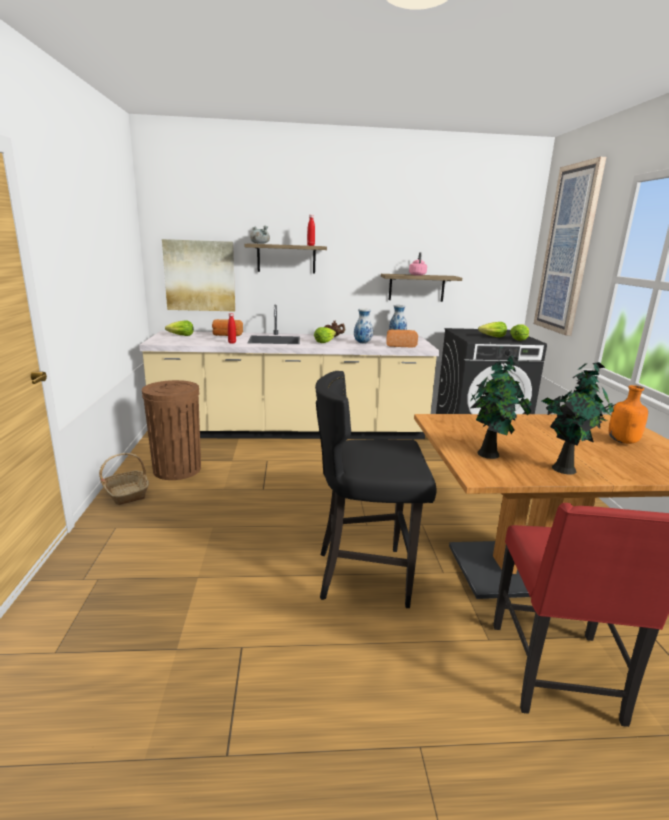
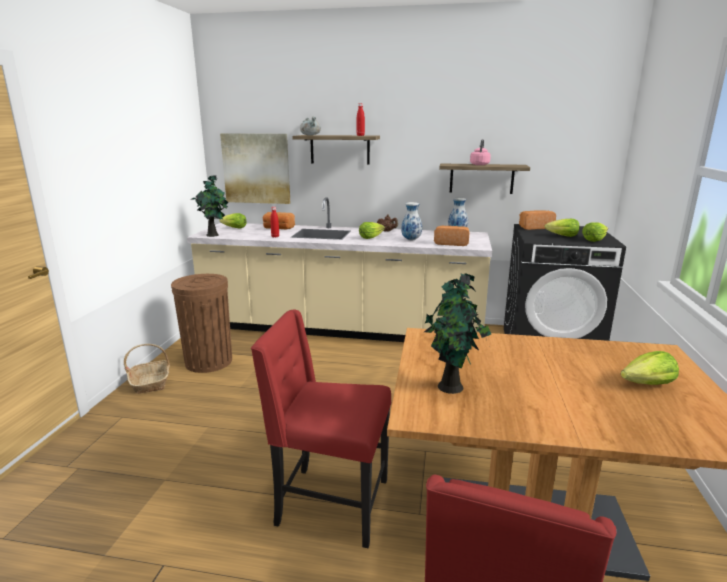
camera: 15 degrees right, 0 degrees up
(365, 575) = (330, 503): black stool -> red chair
(464, 331) = (534, 227): none -> bread
(564, 468) = (533, 416): potted plant -> potted plant (213, 235)
(568, 250) = (657, 133): picture -> none
(623, 441) = (648, 384): orange bottle -> lettuce

